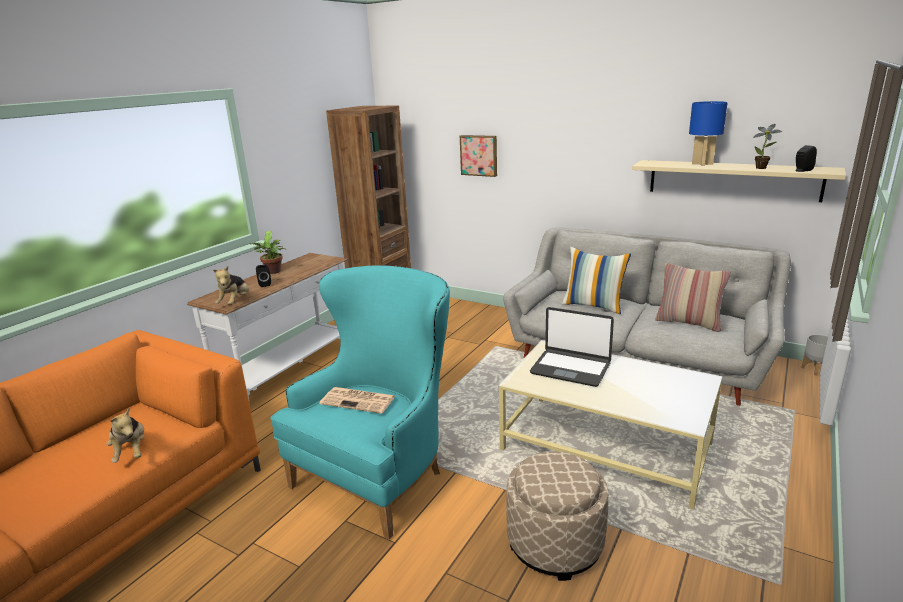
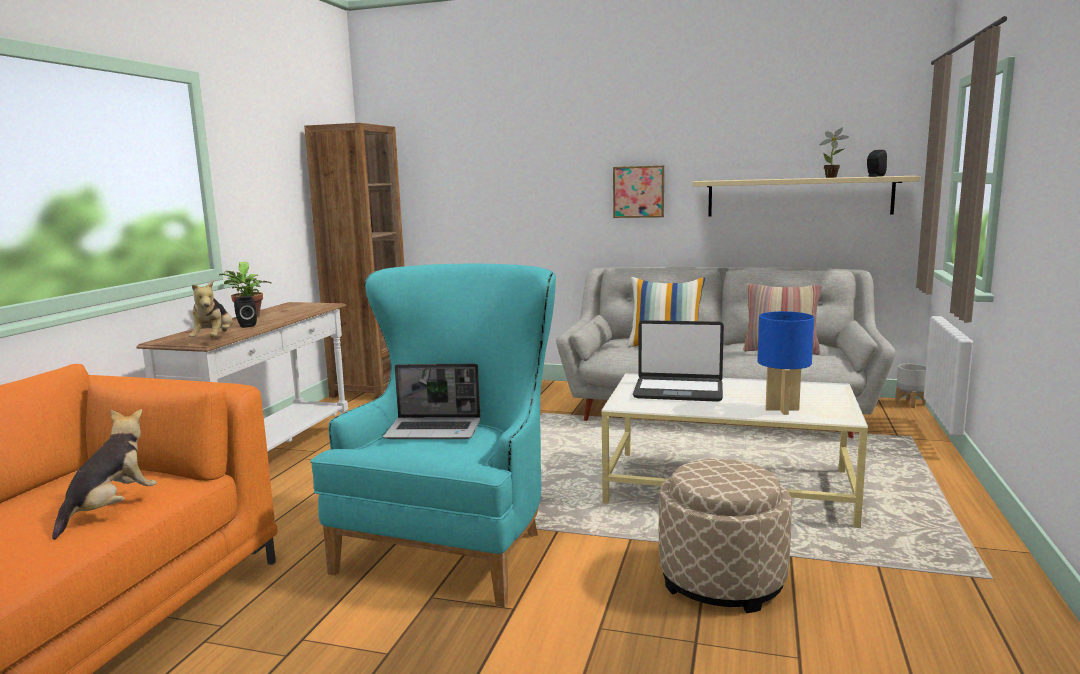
camera: 15 degrees left, 10 degrees down
(131, 452) = (110, 509): plush toy -> plush toy turned 120 degrees counterclockwise
(359, 400) = (435, 430): newspaper -> laptop
(479, 155) = (497, 188): picture -> picture (638, 191)
(702, 164) = (767, 179): blue table lamp -> blue table lamp (782, 410)

